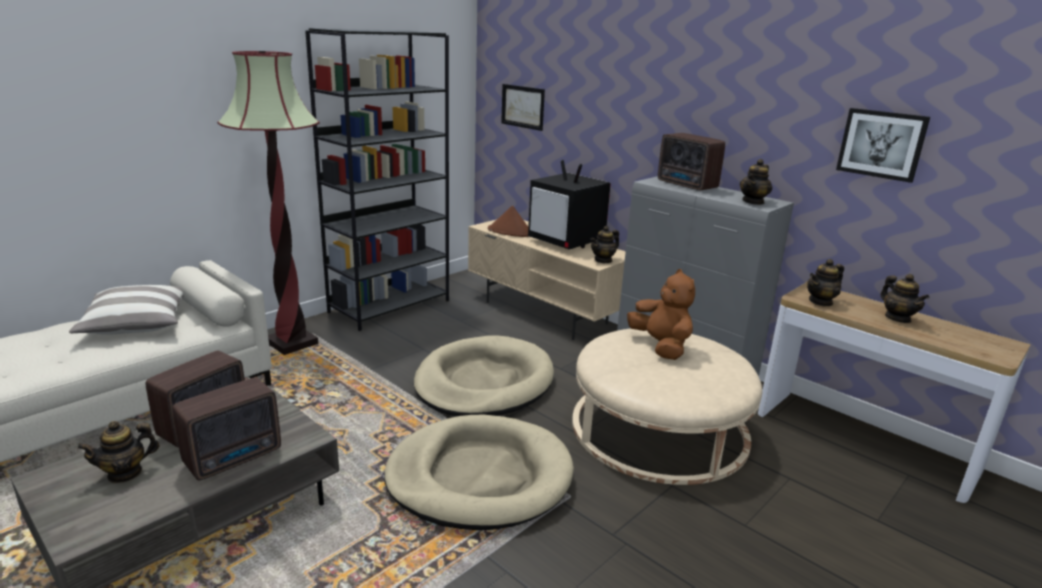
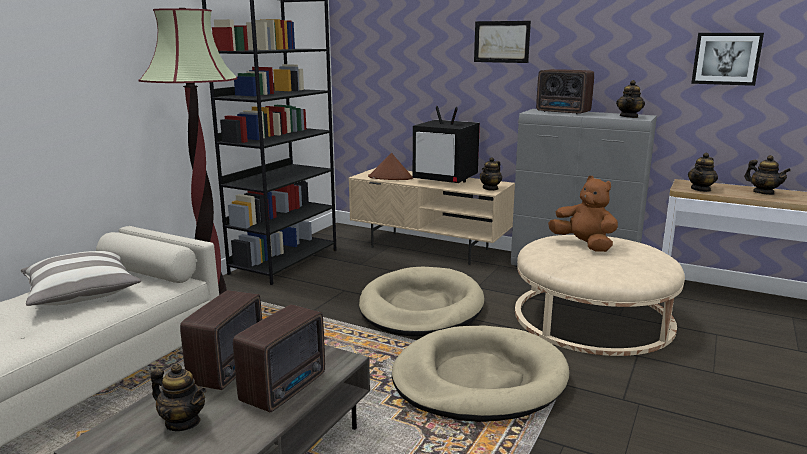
camera: 15 degrees left, 5 degrees down
(125, 473) = (183, 422): teapot -> teapot turned 105 degrees counterclockwise
(522, 106) = (383, 65): picture -> picture (501, 41)

